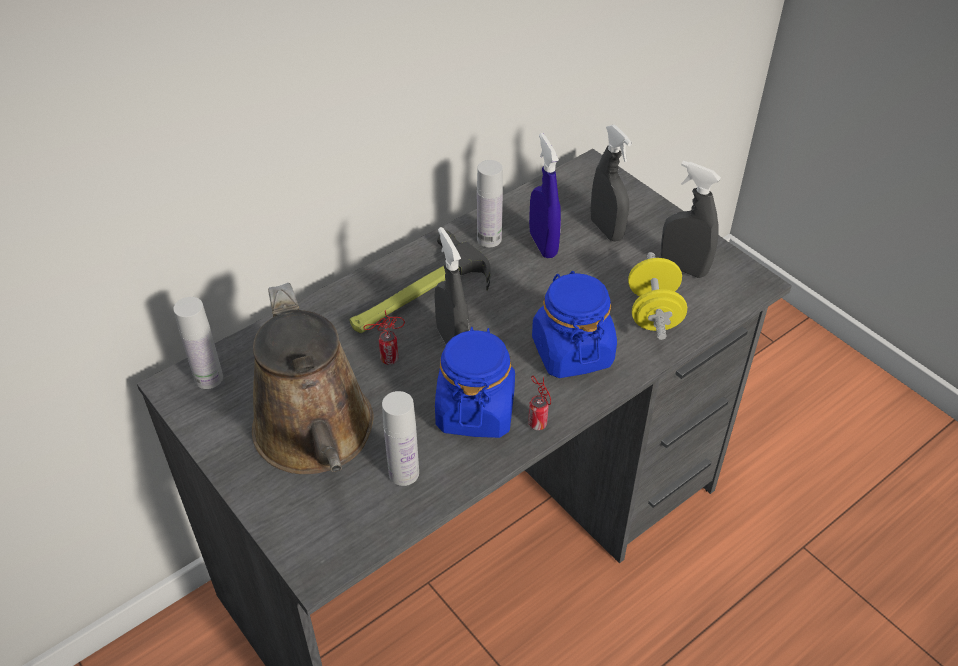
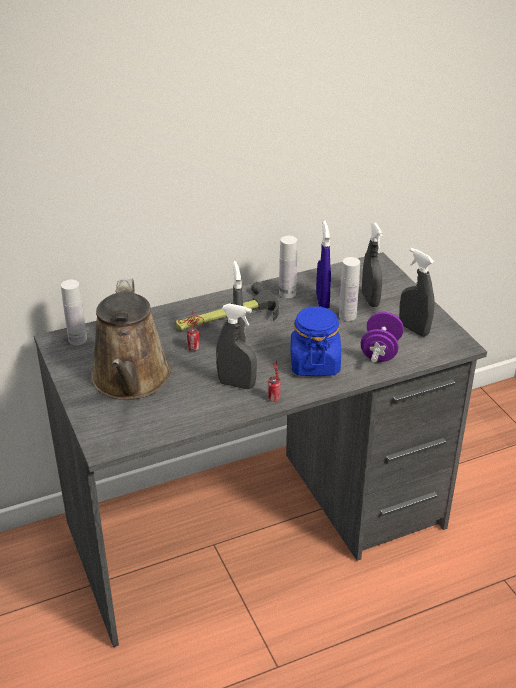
camera: 15 degrees right, 10 degrees down
(404, 473) = (177, 409): white bottle -> white bottle (347, 316)
(475, 410) = (236, 384): blue jar -> grey spray bottle
(653, 313) = (380, 351): yellow dumbbell -> purple dumbbell

